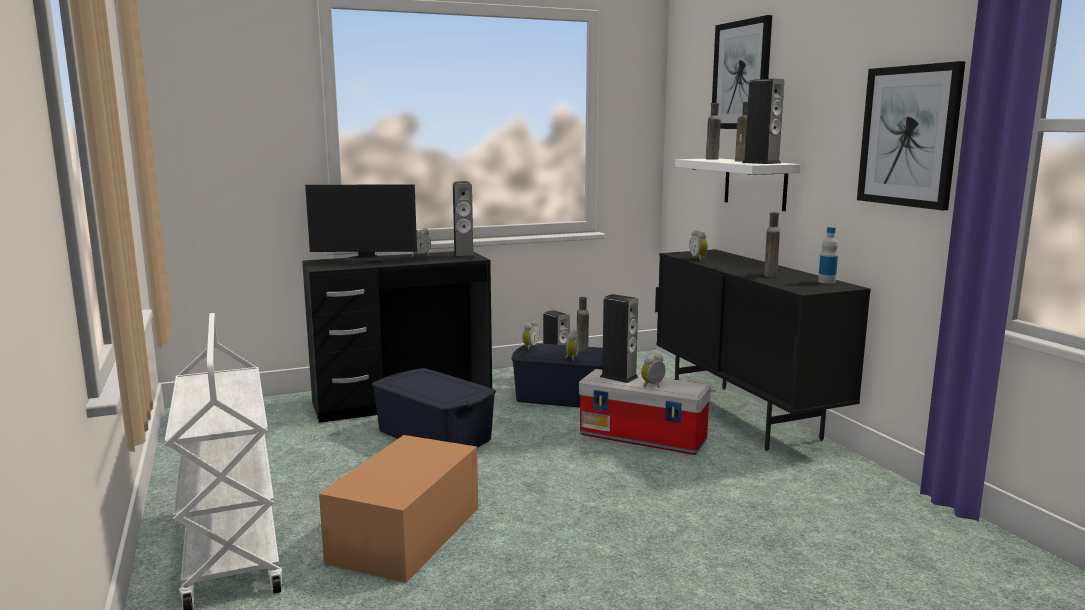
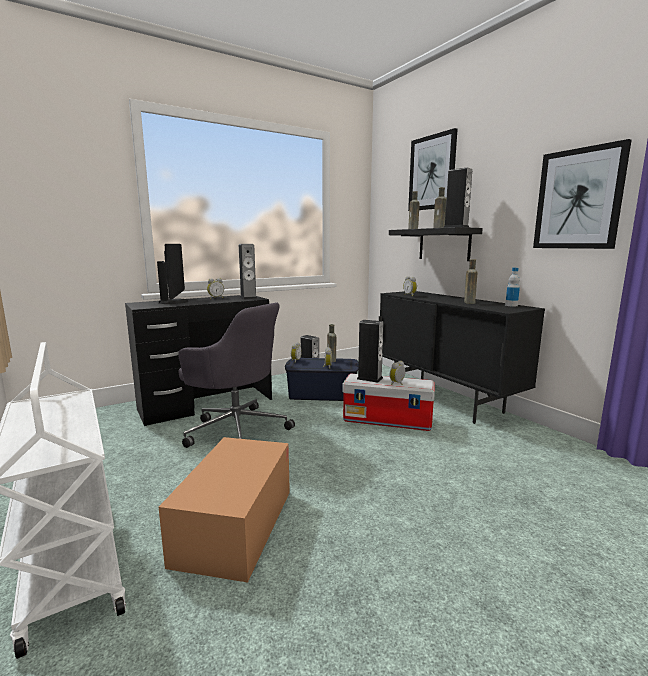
camera: 10 degrees left, 0 degrees up
(364, 261) = (175, 302): monitor -> monitor turned 90 degrees counterclockwise
(434, 435) = (236, 430): blue storage box -> grey office chair
(755, 183) = (444, 244): white shelf -> black shelf

